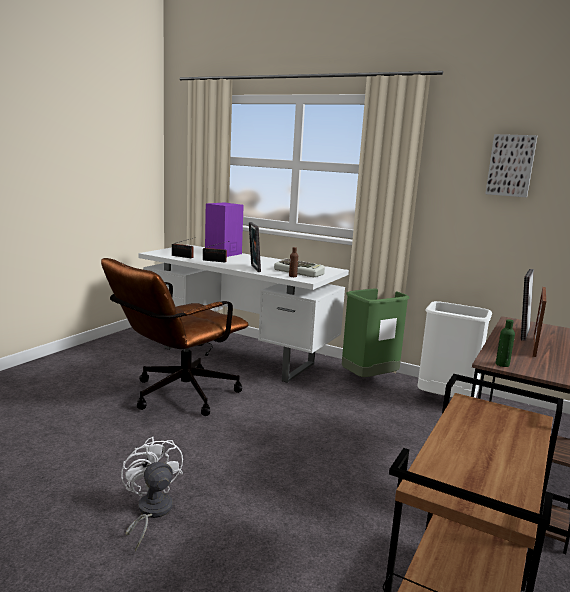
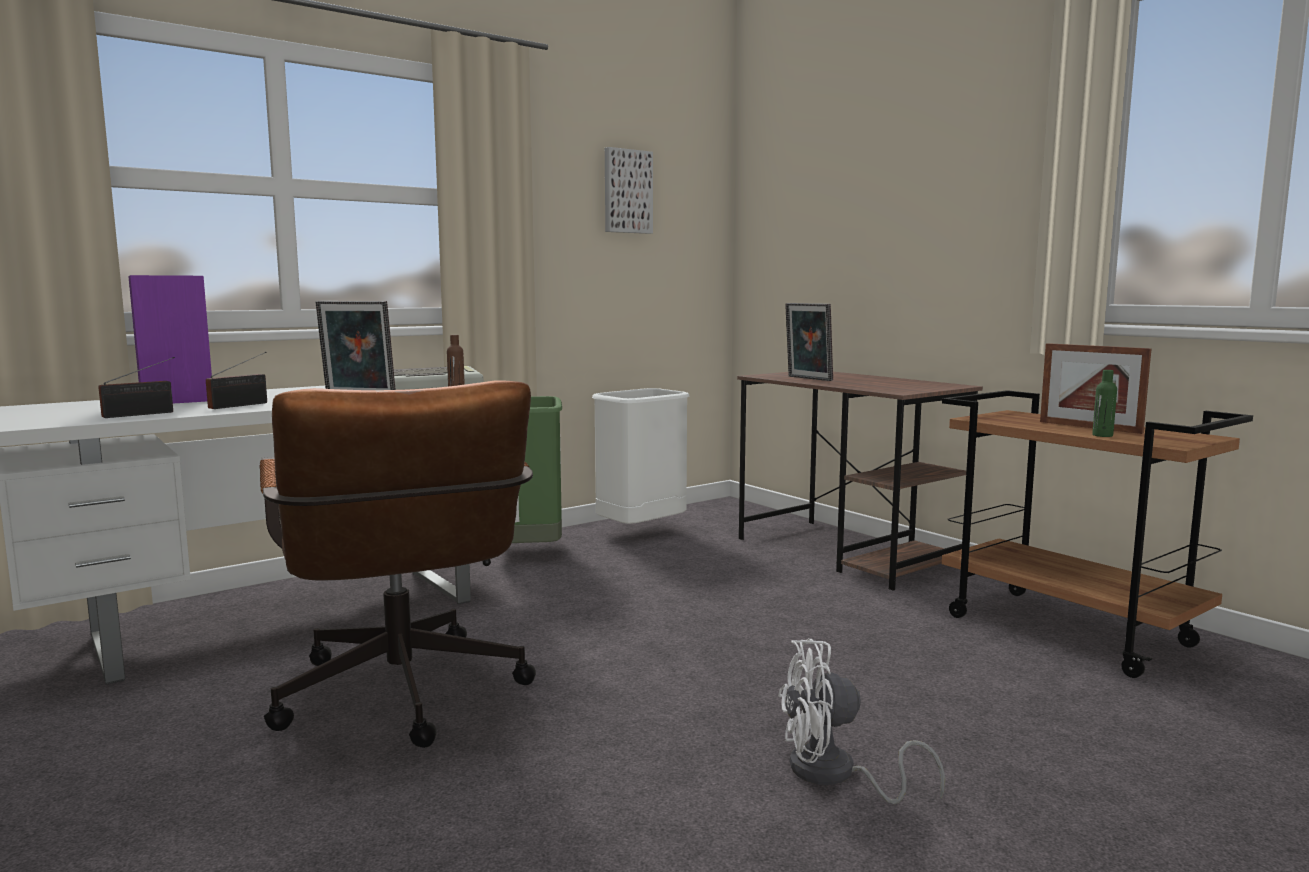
camera: 65 degrees left, 5 degrees down
(502, 364) = (907, 391): green bottle -> green bottle (1102, 435)
(534, 346) = (852, 381): picture frame -> picture frame (1089, 427)

